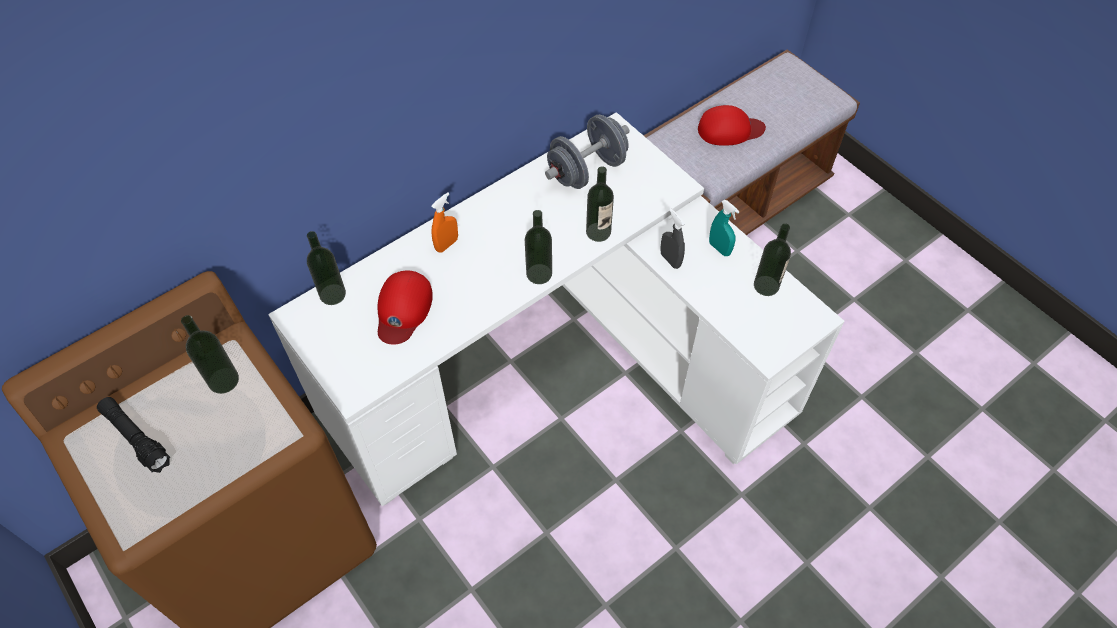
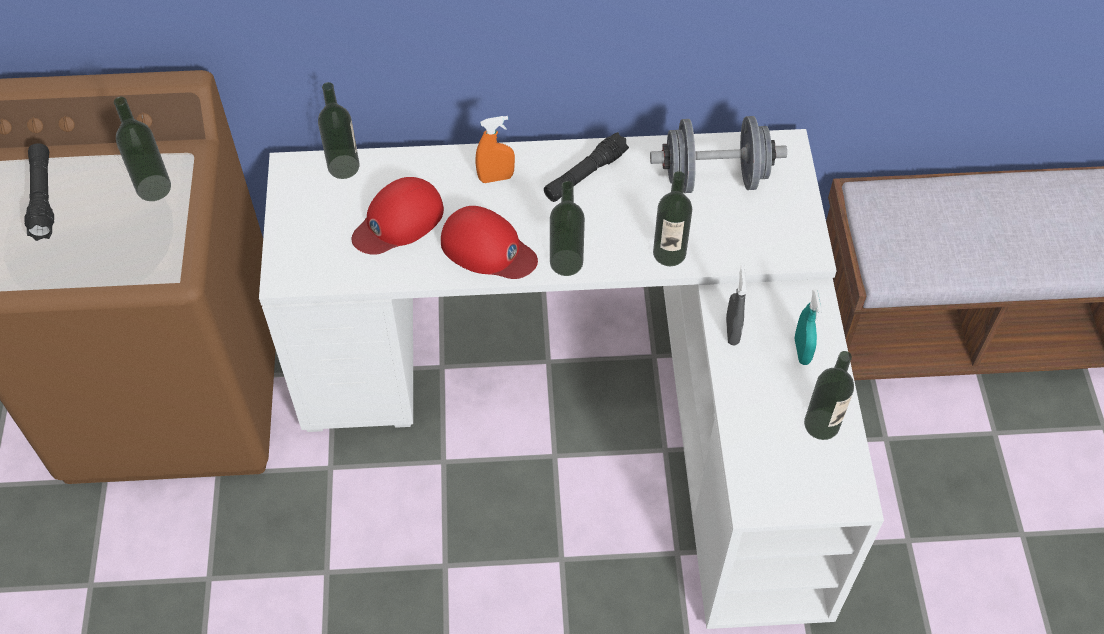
camera: 35 degrees right, 0 degrees up
(504, 211) = (585, 175): none -> black flashlight
(729, 130) = (957, 225): red cap -> red cap (488, 249)

